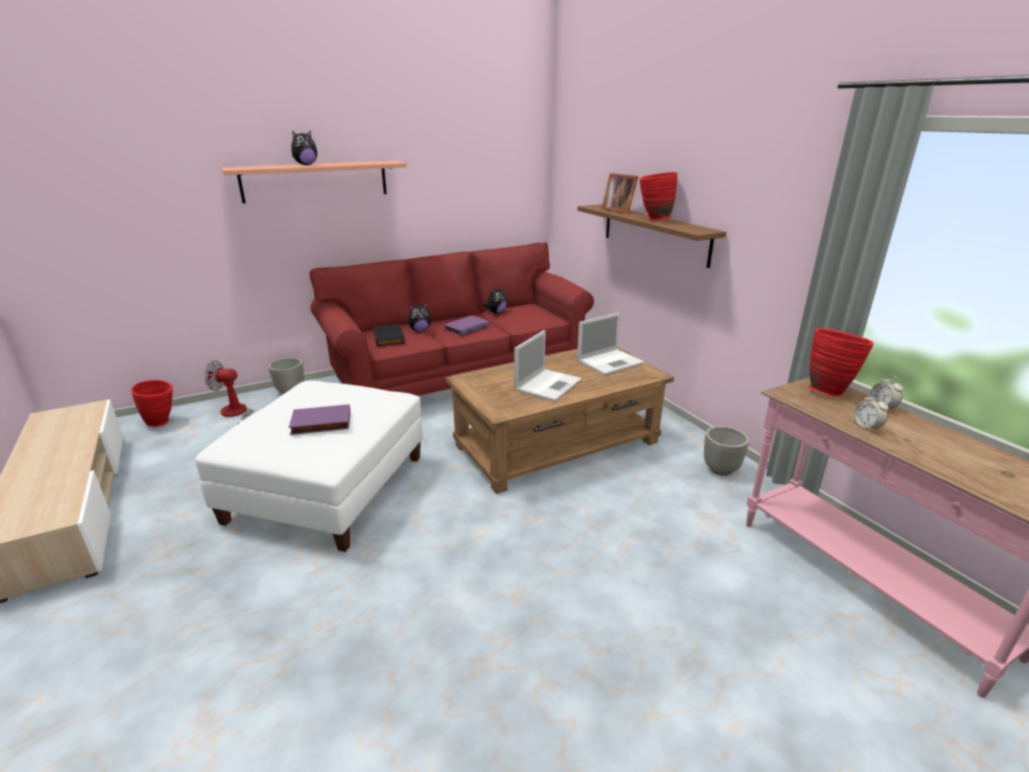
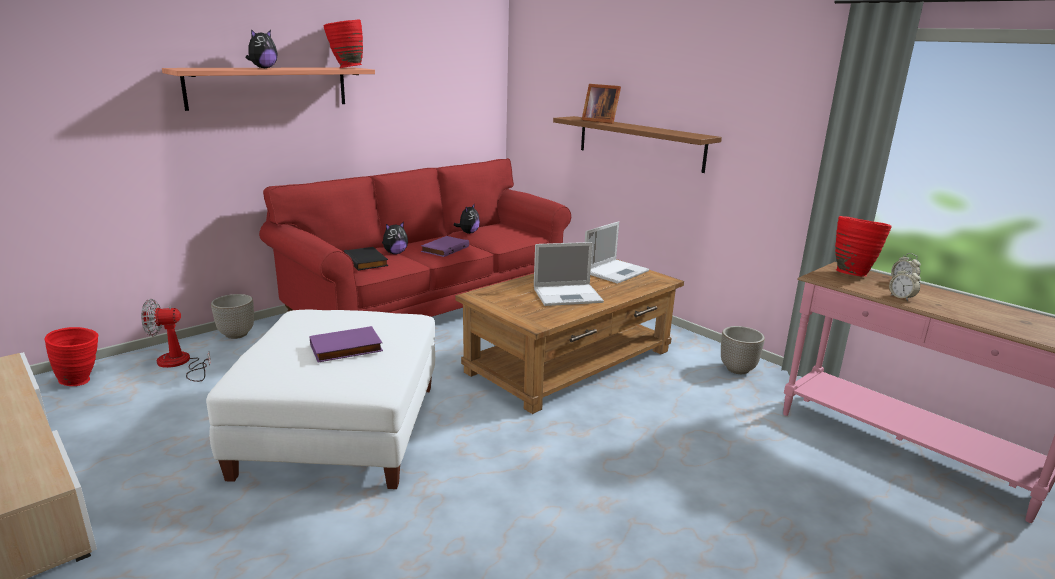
camera: 15 degrees left, 5 degrees down
(548, 384) = (568, 295): laptop -> laptop turned 60 degrees clockwise
(653, 219) = (643, 128): red vase -> red vase (345, 68)

